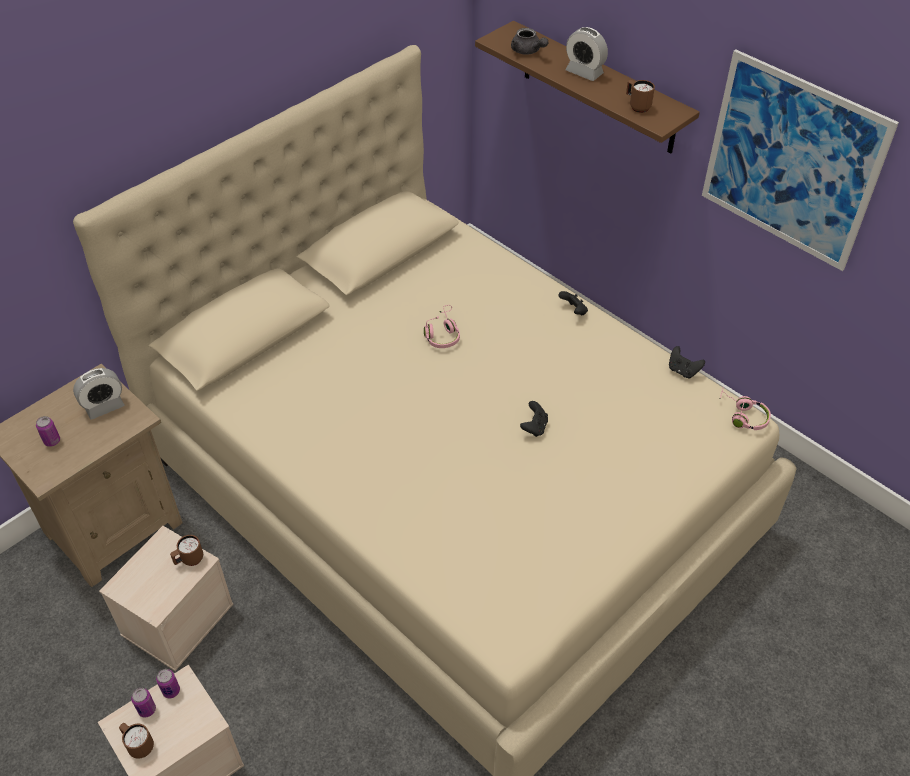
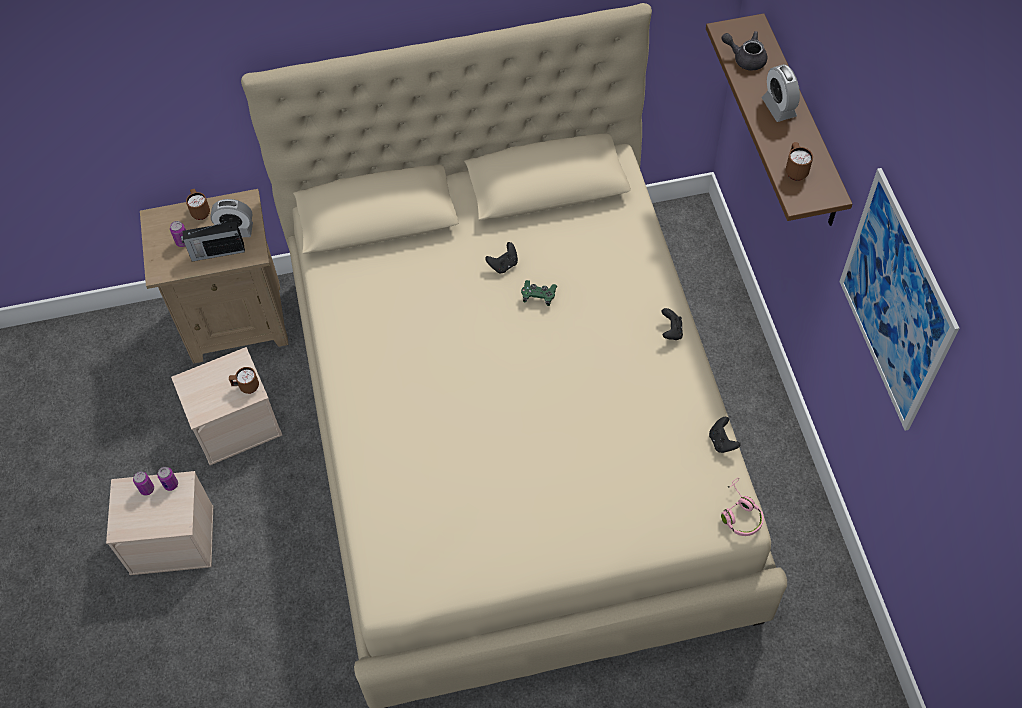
camera: 35 degrees right, 10 degrees up
(97, 434) = (216, 252): none -> radio
(138, 745) = (126, 512): brown mug -> brown mug (200, 211)
(442, 334) = (538, 296): pink headphones -> green game controller
(528, 51) = (745, 58): grey teapot -> grey teapot turned 120 degrees clockwise
(534, 427) = (548, 426): black game controller -> black game controller (503, 265)

